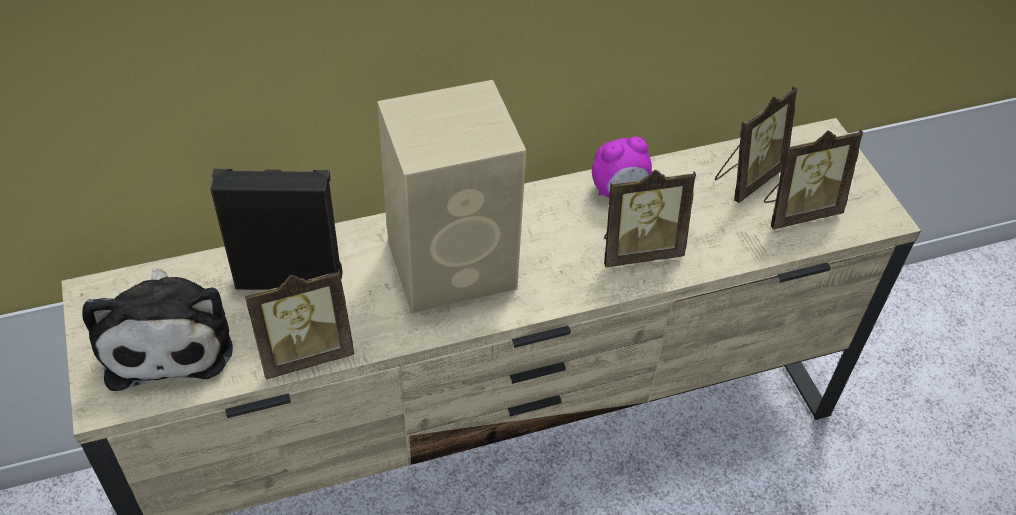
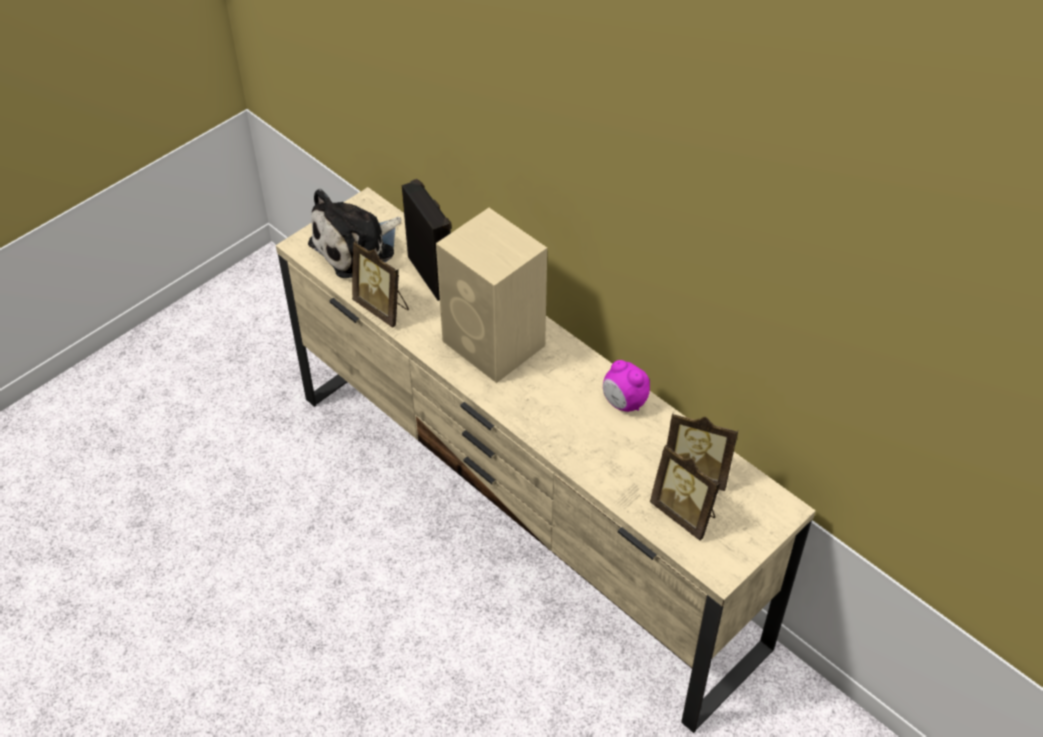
camera: 65 degrees right, 0 degrees up
(638, 250) = (576, 433): picture frame -> none

